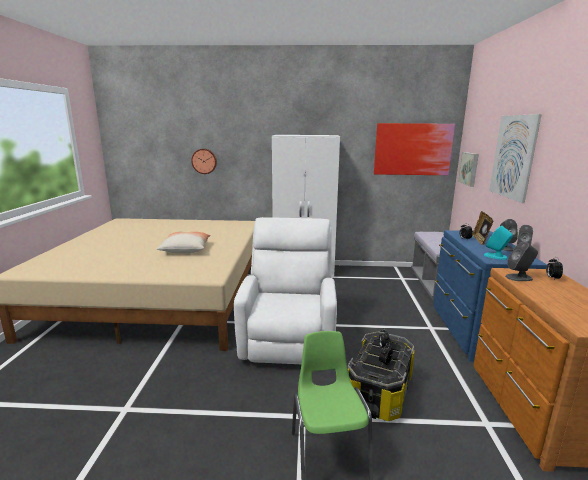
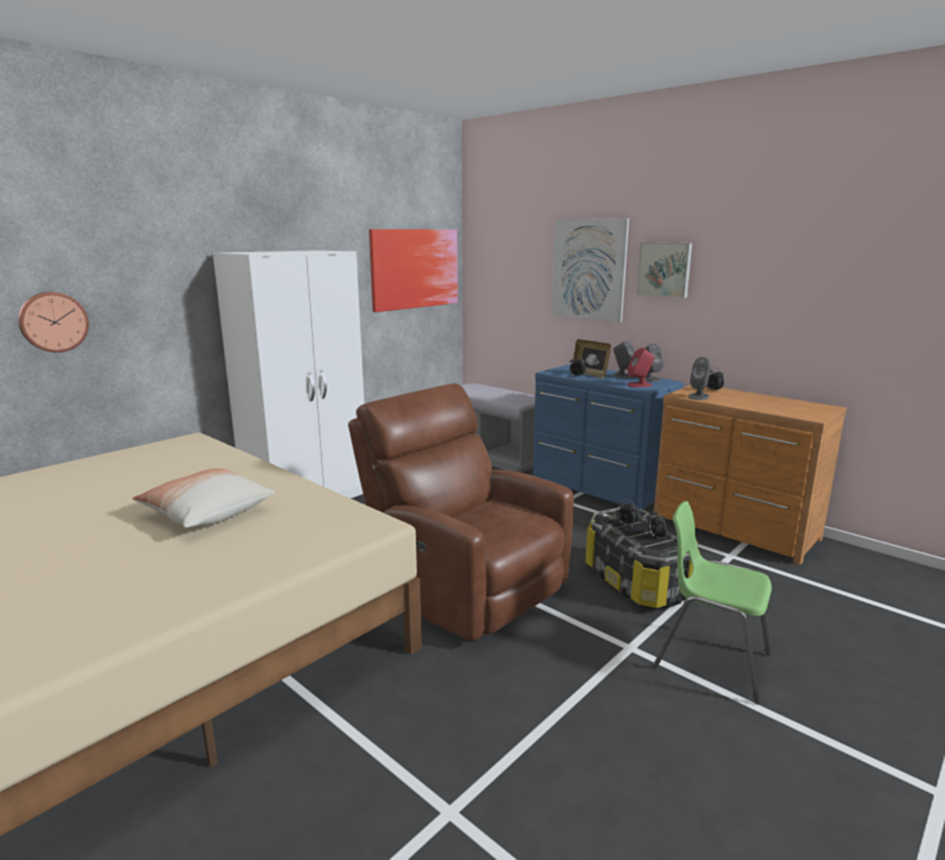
camera: 50 degrees left, 0 degrees up
(289, 339) = (464, 588): white armchair -> brown armchair
(469, 168) = (496, 290): picture -> picture (664, 269)
(496, 256) = (639, 385): turquoise speaker -> red speaker

